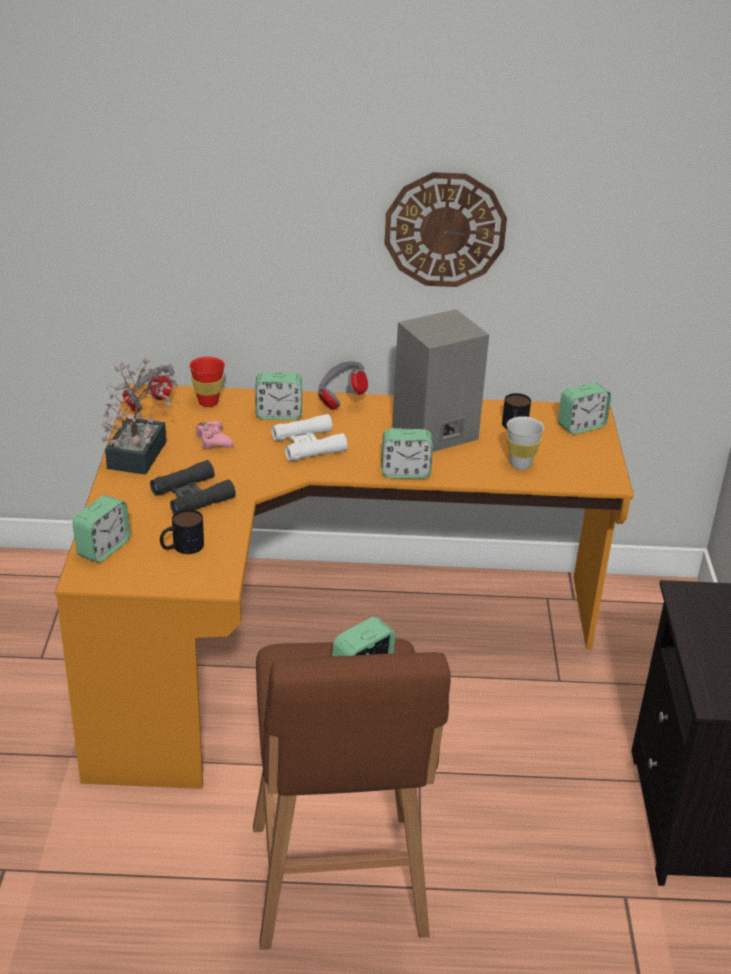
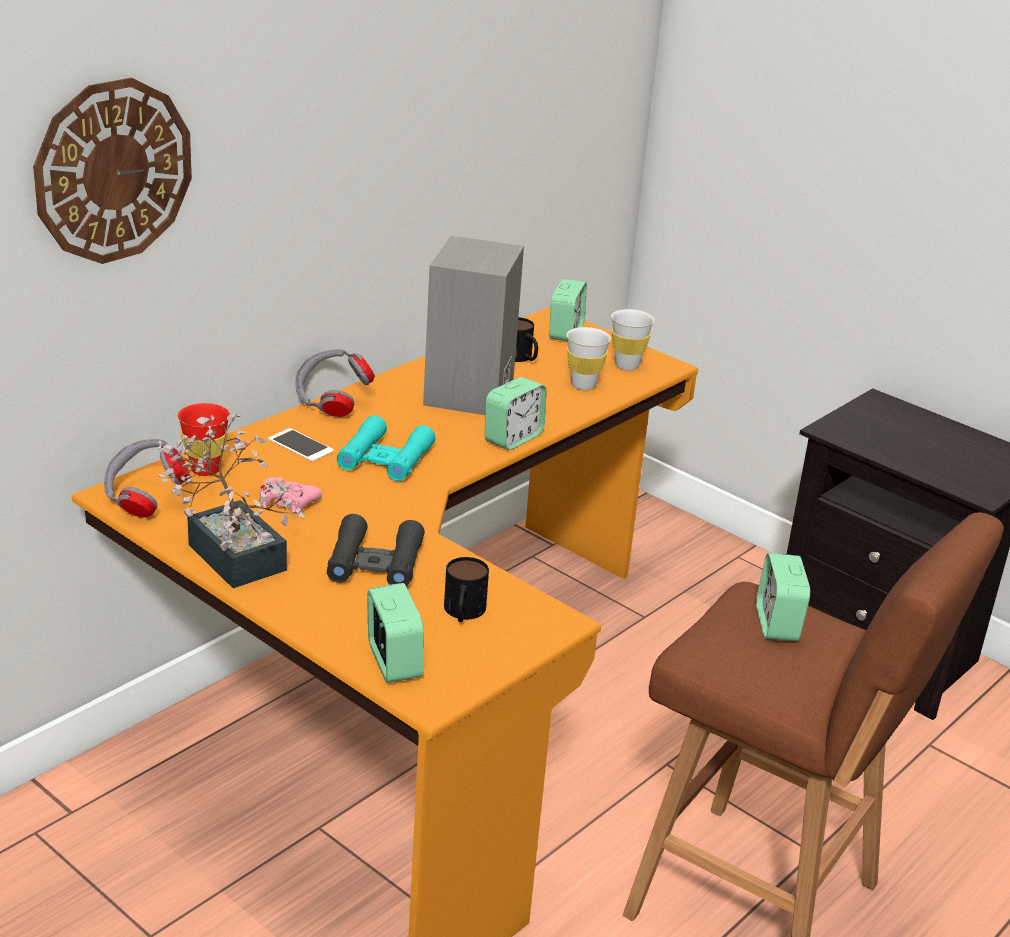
camera: 50 degrees left, 5 degrees down
(278, 414) = (300, 445): alarm clock -> phone
(308, 445) = (385, 458): white binoculars -> turquoise binoculars
(445, 229) = (403, 145): wall clock -> wall clock (113, 171)
(579, 467) = (627, 365): none -> white cup

